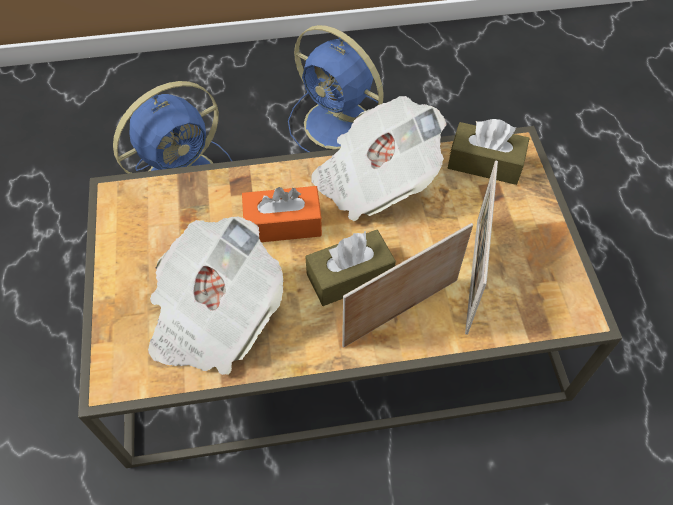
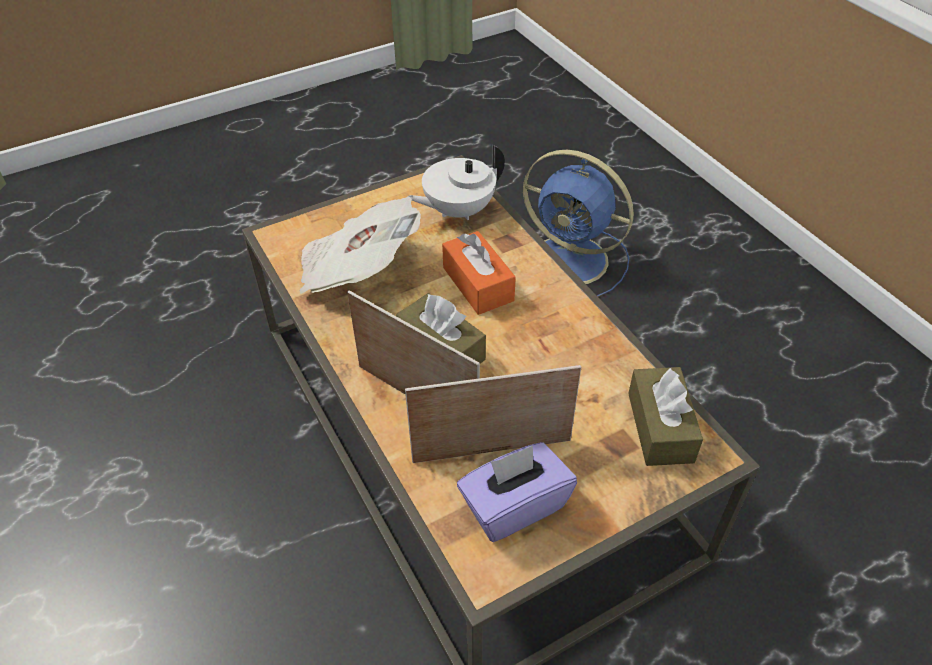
camera: 70 degrees right, 10 degrees down
(174, 207) = (458, 210): none -> white teapot
(340, 125) = (727, 357): blue fan -> none
(374, 179) = (573, 335): newspaper -> none
(528, 277) = (514, 506): none -> purple tissue box

